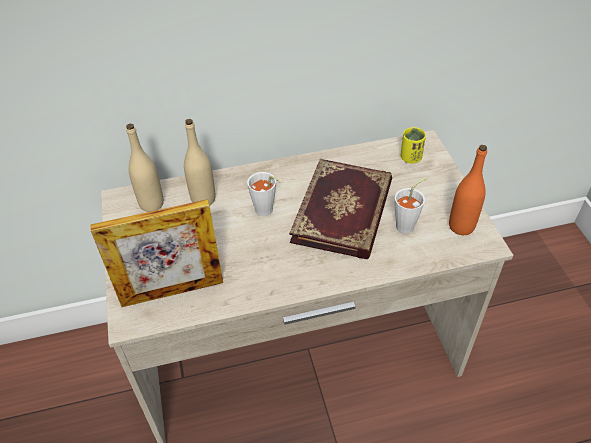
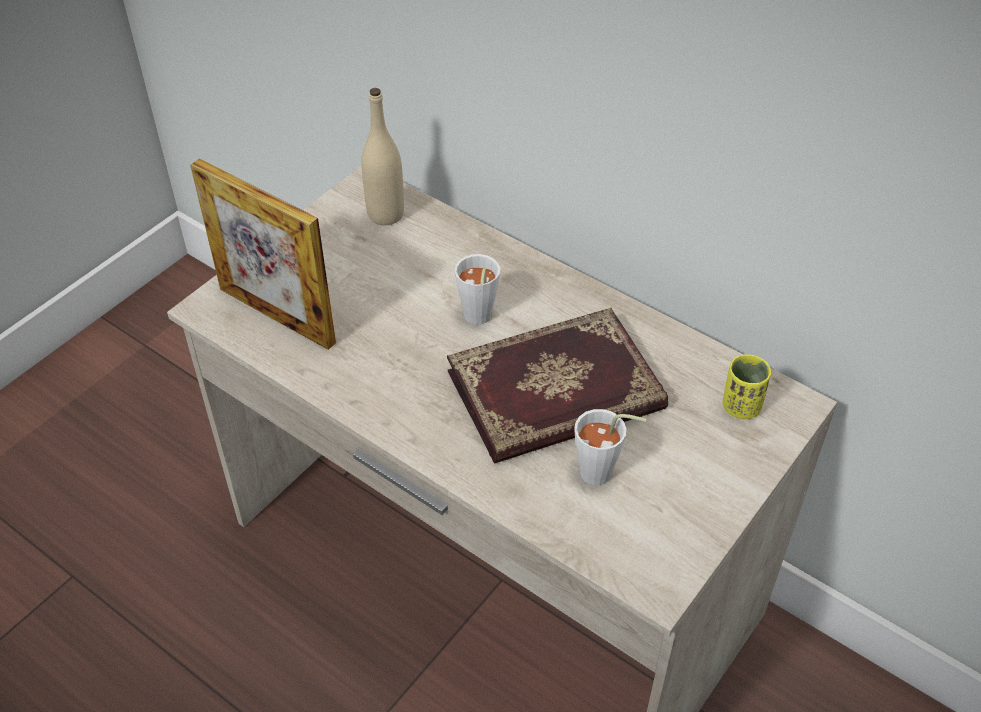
camera: 50 degrees right, 0 degrees up
(203, 199) = (438, 251): beige bottle -> none
(461, 226) = (662, 537): orange bottle -> none

